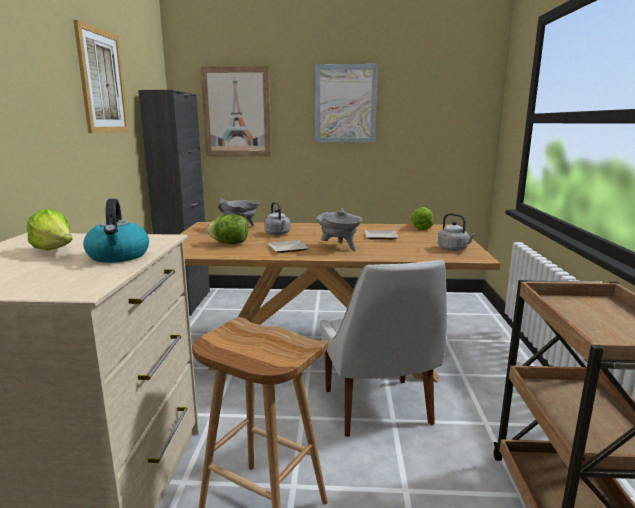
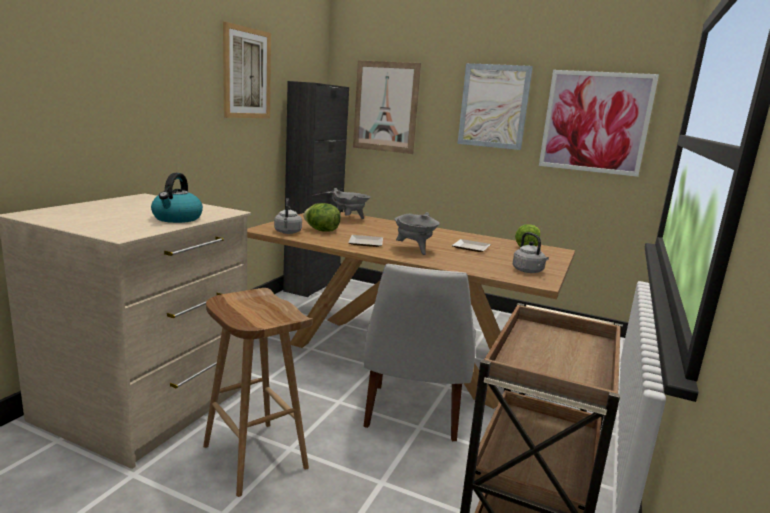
camera: 20 degrees right, 0 degrees up
(56, 251) = (143, 209): lettuce -> none
(278, 234) = (375, 229): grey kettle -> grey kettle (287, 232)
(437, 111) = (595, 122): none -> picture

